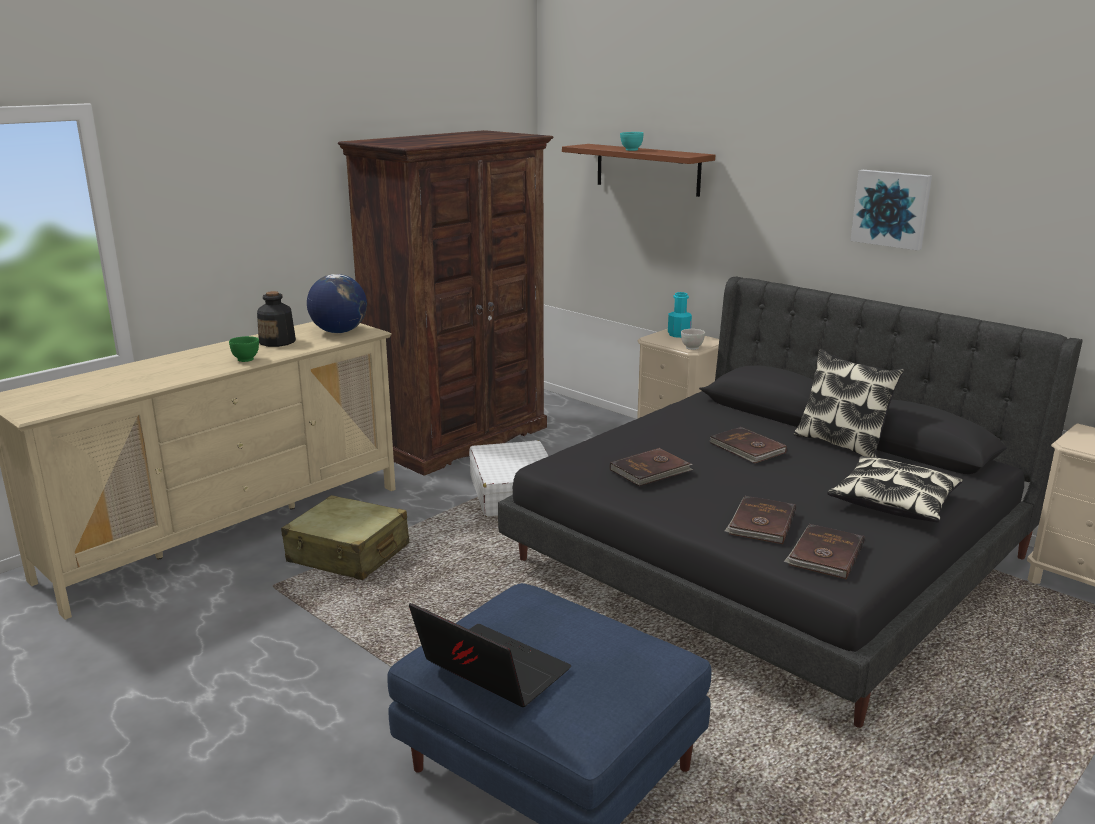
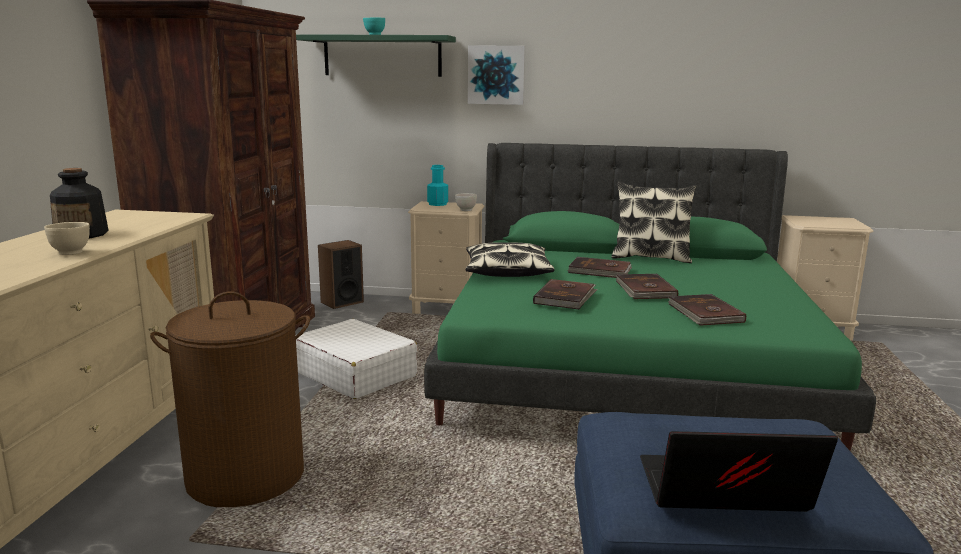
camera: 35 degrees left, 5 degrees down
(246, 359) = (71, 253): green bowl -> beige bowl
(339, 332) = (148, 219): globe -> none
(348, 554) = (246, 476): beige suitcase -> brown laundry basket
(587, 417) = (342, 302): none -> speaker
(647, 169) = (382, 56): brown shelf -> green shelf
(772, 559) = (626, 367): black bed -> green bed
(824, 555) = (780, 322): brown book -> brown book (644, 290)
(891, 208) = (625, 70): picture -> picture (496, 75)
(894, 502) = (749, 282): pillow -> pillow (507, 271)

